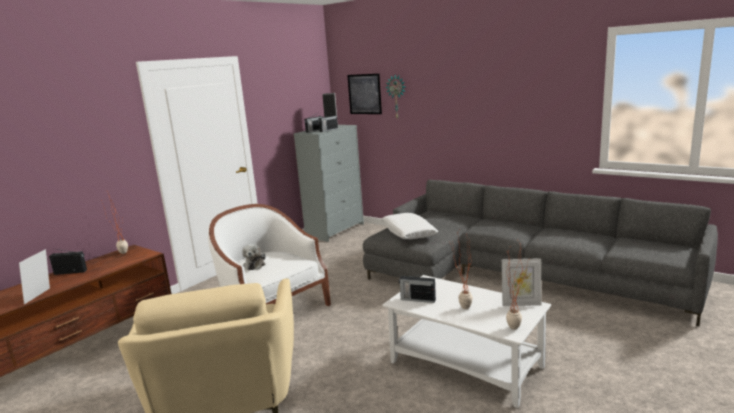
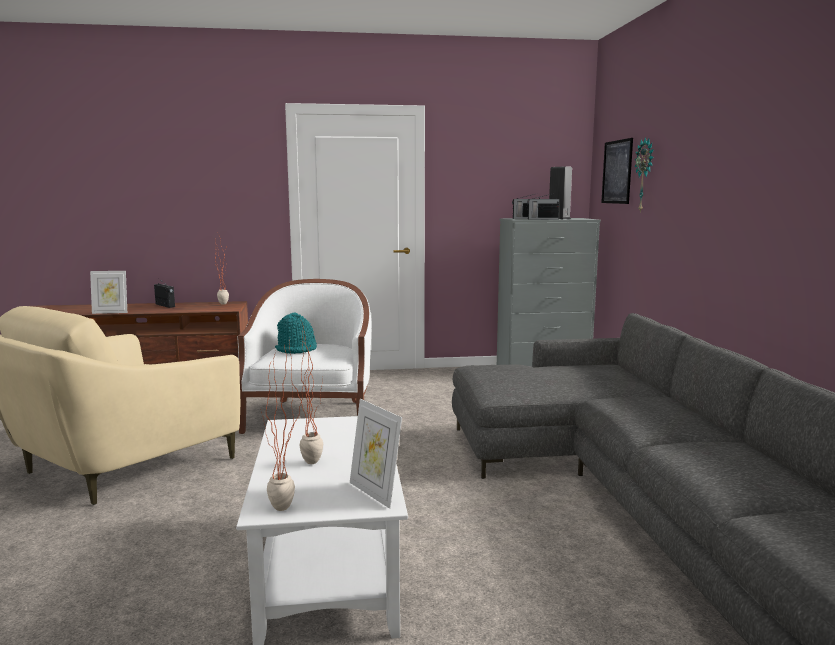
camera: 45 degrees right, 5 degrees down
(40, 296) = (110, 312): picture frame -> picture frame turned 150 degrees counterclockwise
(255, 264) = (297, 349): plush toy -> turquoise hat
(408, 233) = (509, 374): white pillow -> none
(417, 299) = (303, 431): radio -> none

